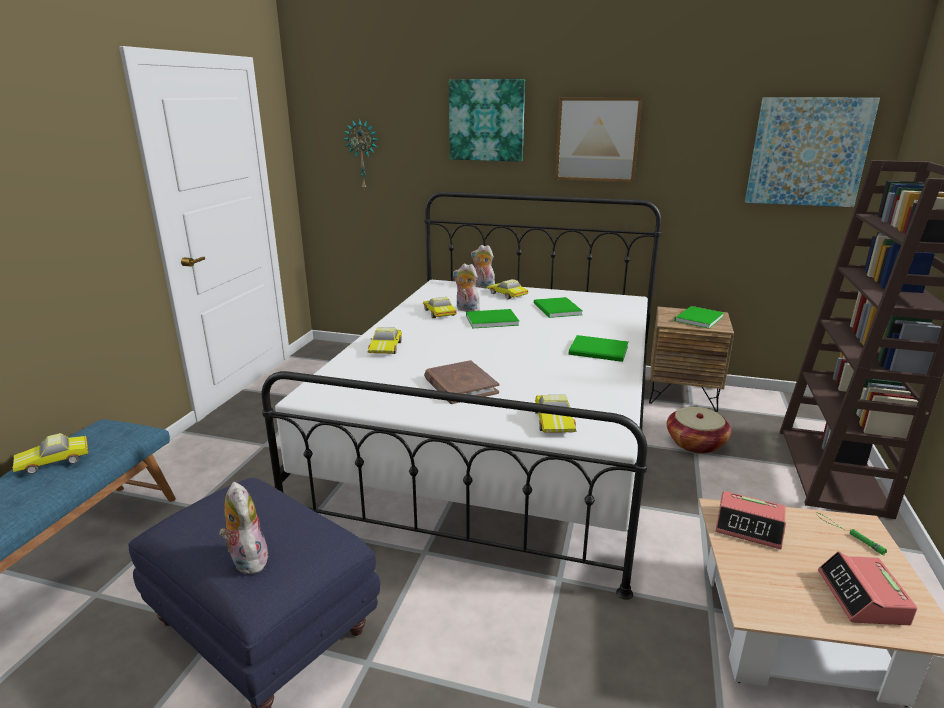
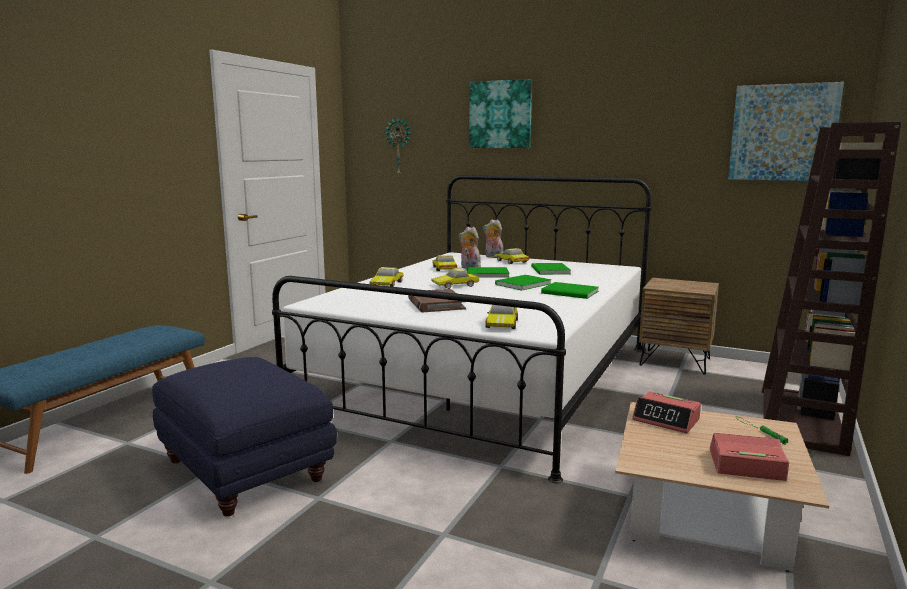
camera: 10 degrees right, 10 degrees down
(54, 461) = (115, 341): toy car -> toy car (456, 285)
(246, 559) = (230, 389): plush toy -> none
(597, 139) = (593, 127): picture -> none
(695, 443) = (671, 393): basket -> none
(697, 319) = (684, 285): green book -> green book (521, 284)
(862, 598) = (745, 465): alarm clock -> alarm clock turned 90 degrees clockwise

